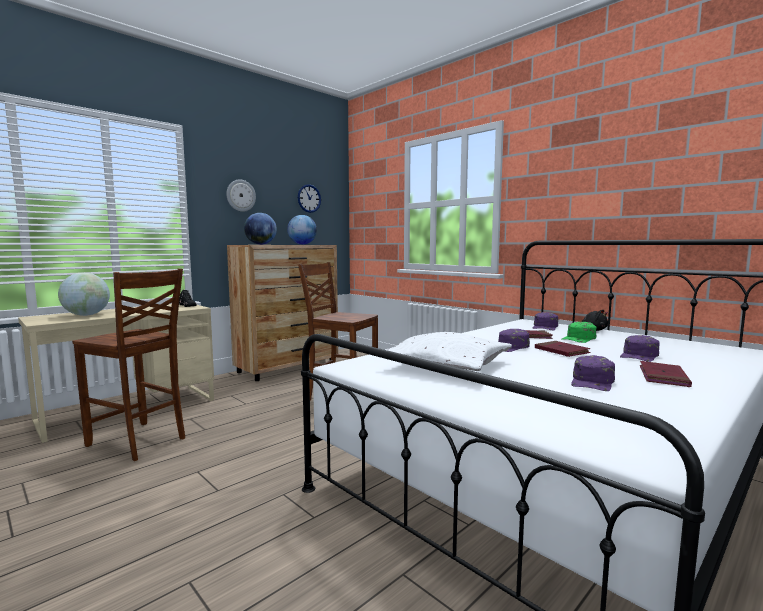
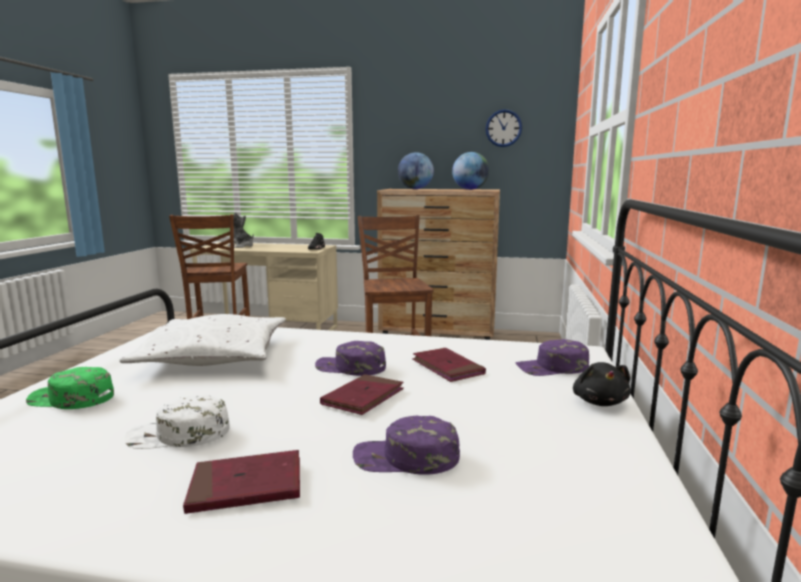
camera: 55 degrees right, 5 degrees up
(86, 315) = (241, 246): globe -> plush toy
(240, 195) = (410, 133): wall clock -> none
(579, 338) = (490, 399): green cap -> green cap (71, 398)
(593, 382) = (178, 434): purple cap -> white cap

